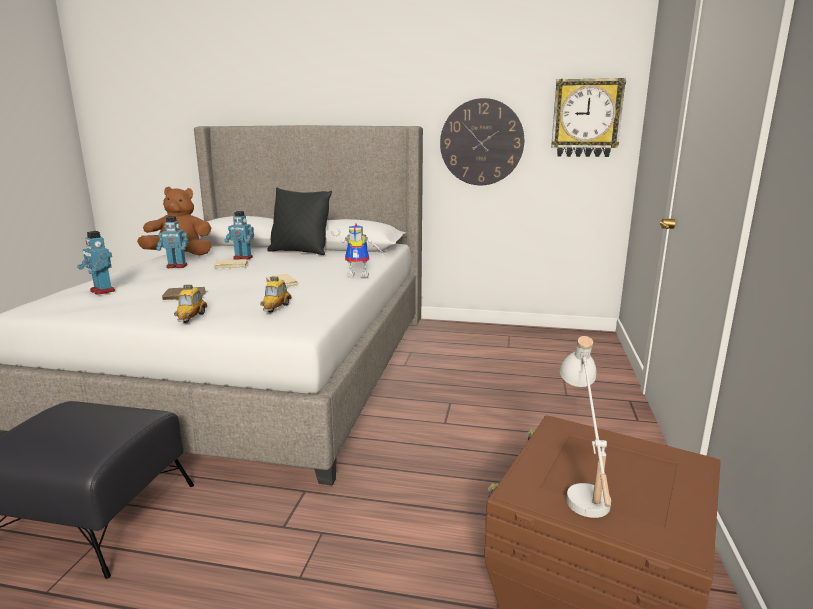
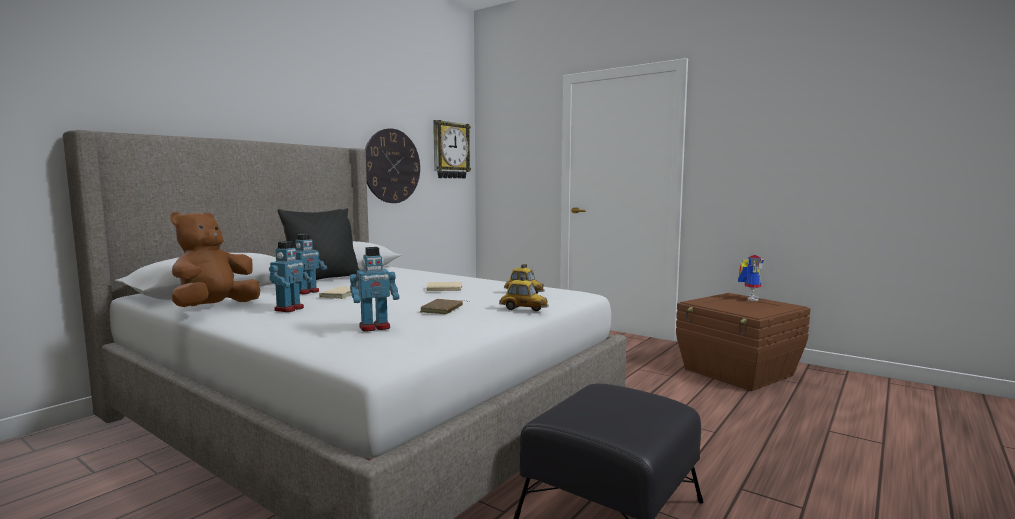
camera: 65 degrees left, 10 degrees down
(360, 274) = (453, 275): toy robot -> toy robot (749, 298)
(582, 484) = (749, 307): white table lamp -> none

